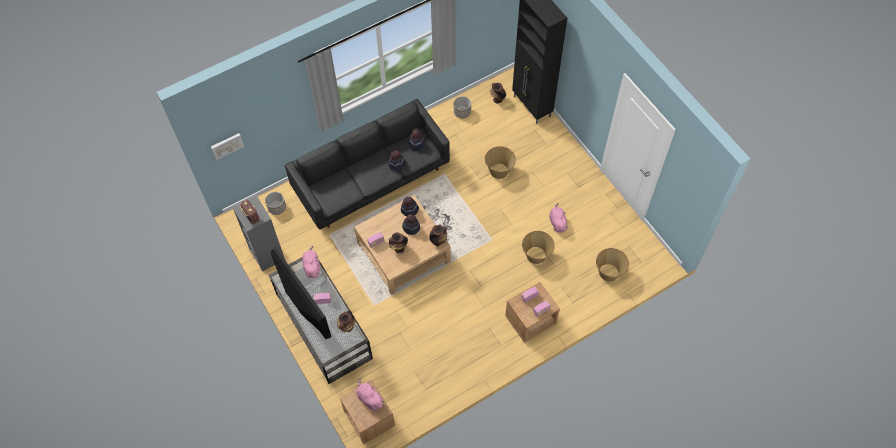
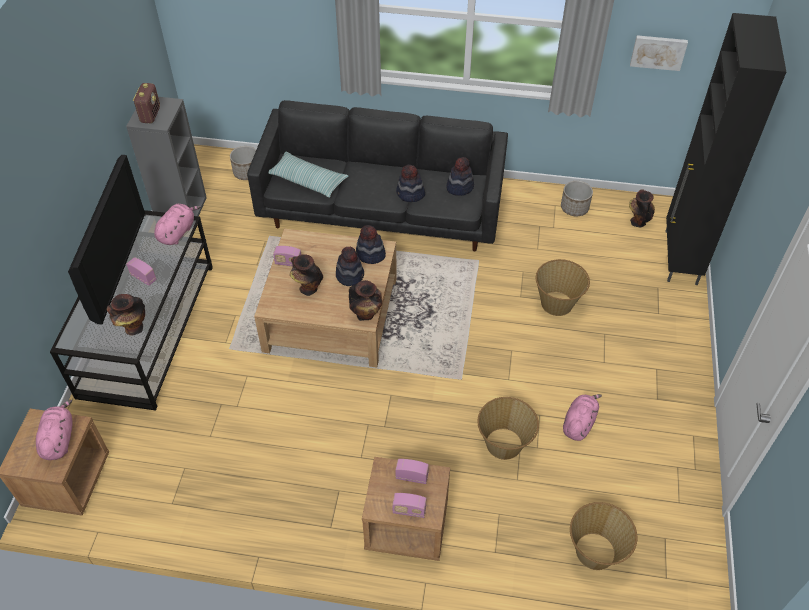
camera: 40 degrees right, 10 degrees down
(227, 145) = (199, 20): picture -> picture (658, 51)
(339, 192) = (308, 180): none -> pillow

